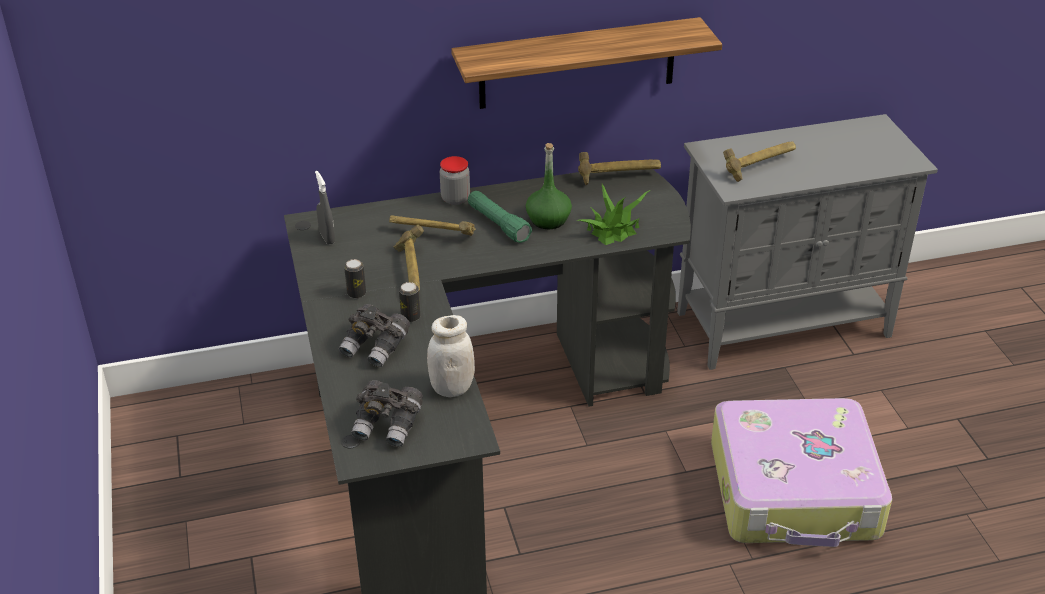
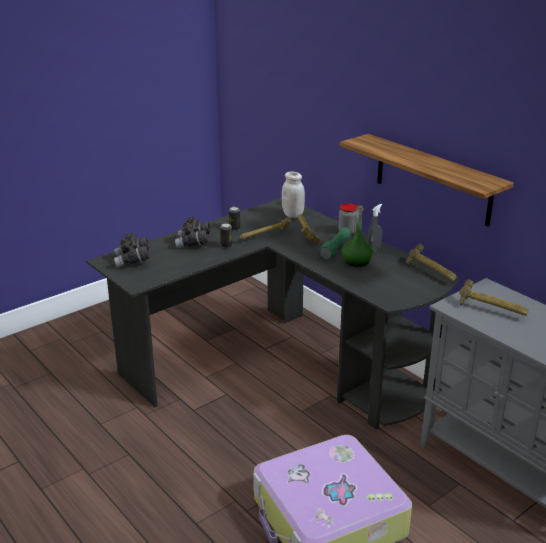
camera: 65 degrees right, 10 degrees down
(327, 237) = (275, 210): grey spray bottle -> grey spray bottle (374, 249)
(452, 388) = (174, 270): white jar -> white jar (293, 215)
(613, 229) = (369, 283): potted plant -> none

